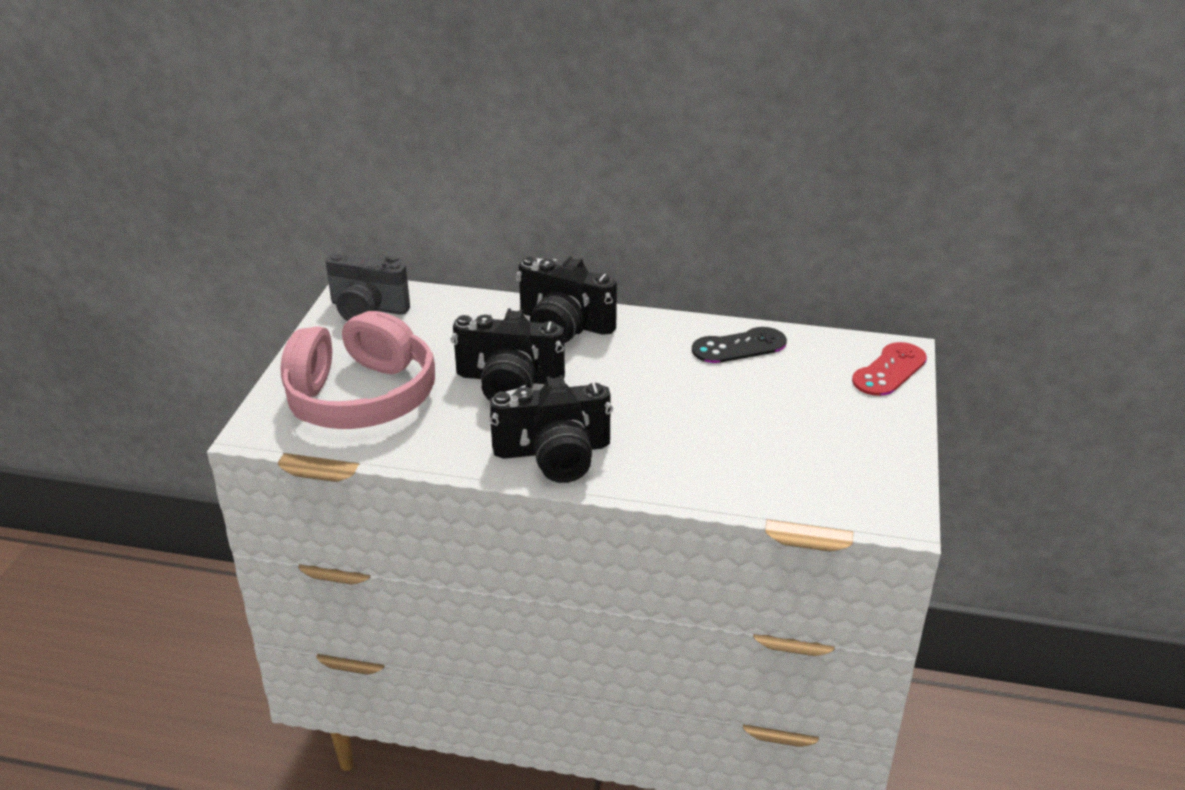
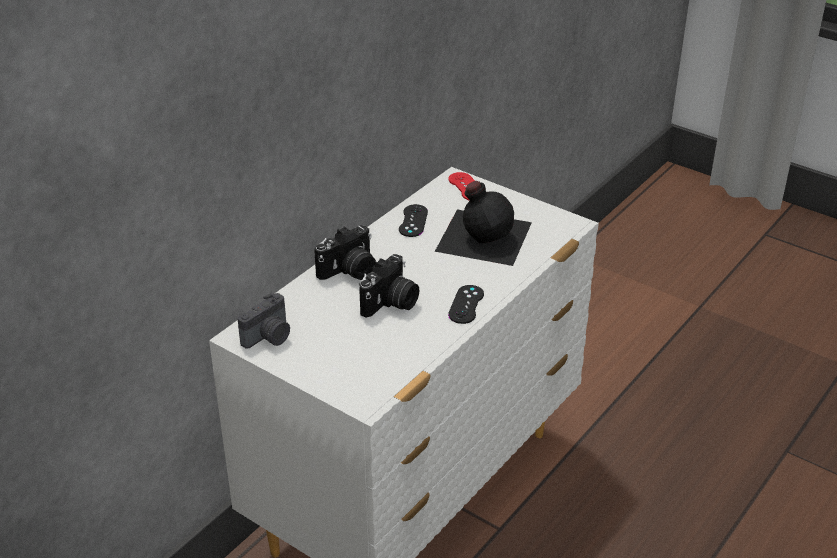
camera: 65 degrees left, 0 degrees up
(360, 395) = (359, 357): pink headphones -> none
(554, 459) = (466, 304): camera -> black game controller
(763, 424) = (483, 235): none -> black bottle

